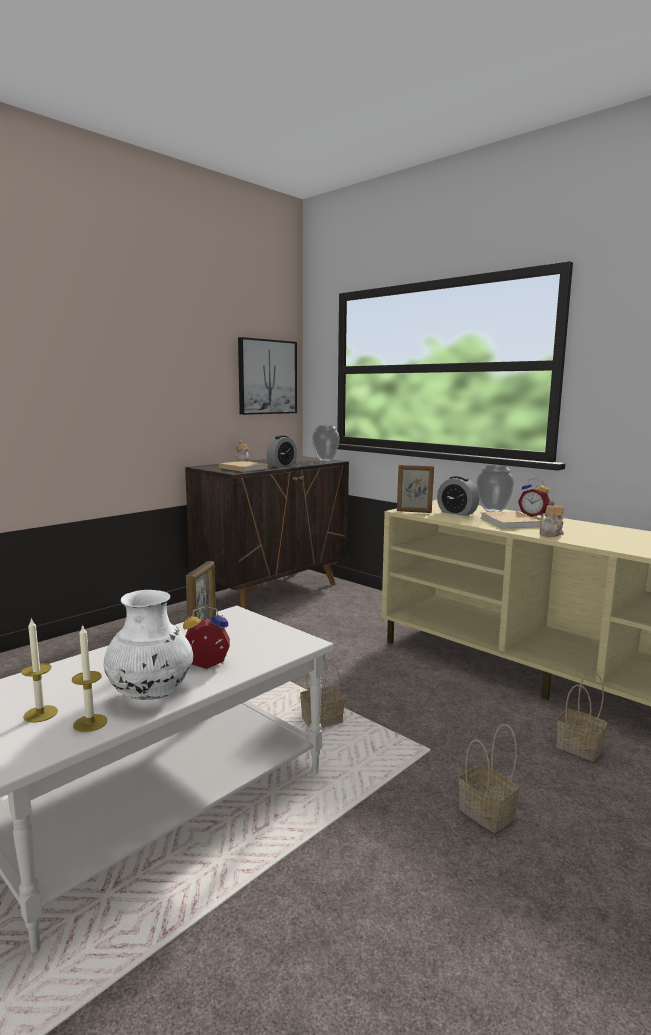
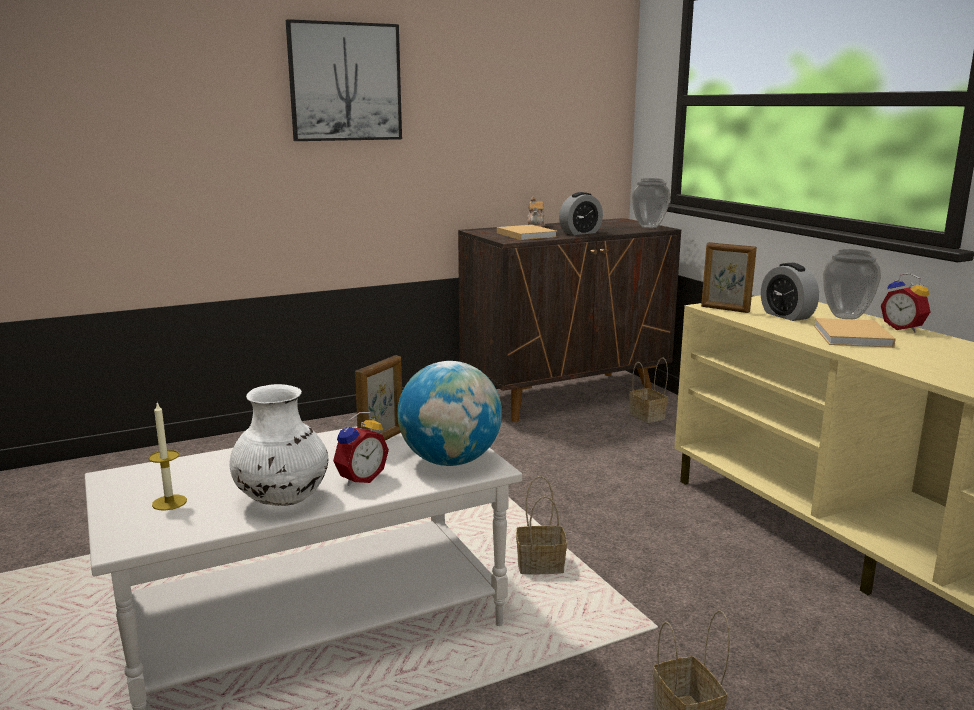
camera: 20 degrees right, 5 degrees up
(90, 723) = (207, 520): candle -> none
(207, 666) = (359, 478): alarm clock -> alarm clock turned 120 degrees clockwise
(267, 377) = (579, 111): picture -> picture (345, 82)
(272, 642) = (450, 461): none -> globe
(551, 533) = (899, 358): teapot -> none
(581, 748) = (877, 668): basket -> basket (648, 416)

